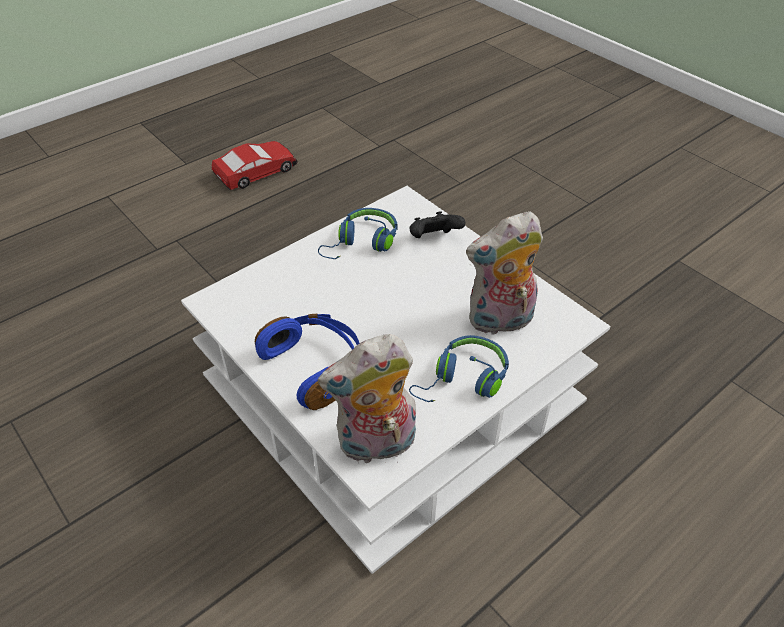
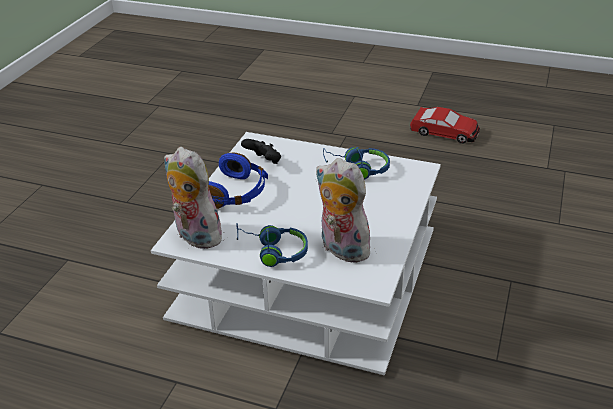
camera: 60 degrees right, 10 degrees down
(433, 239) = (394, 194): black game controller -> black game controller (263, 162)

